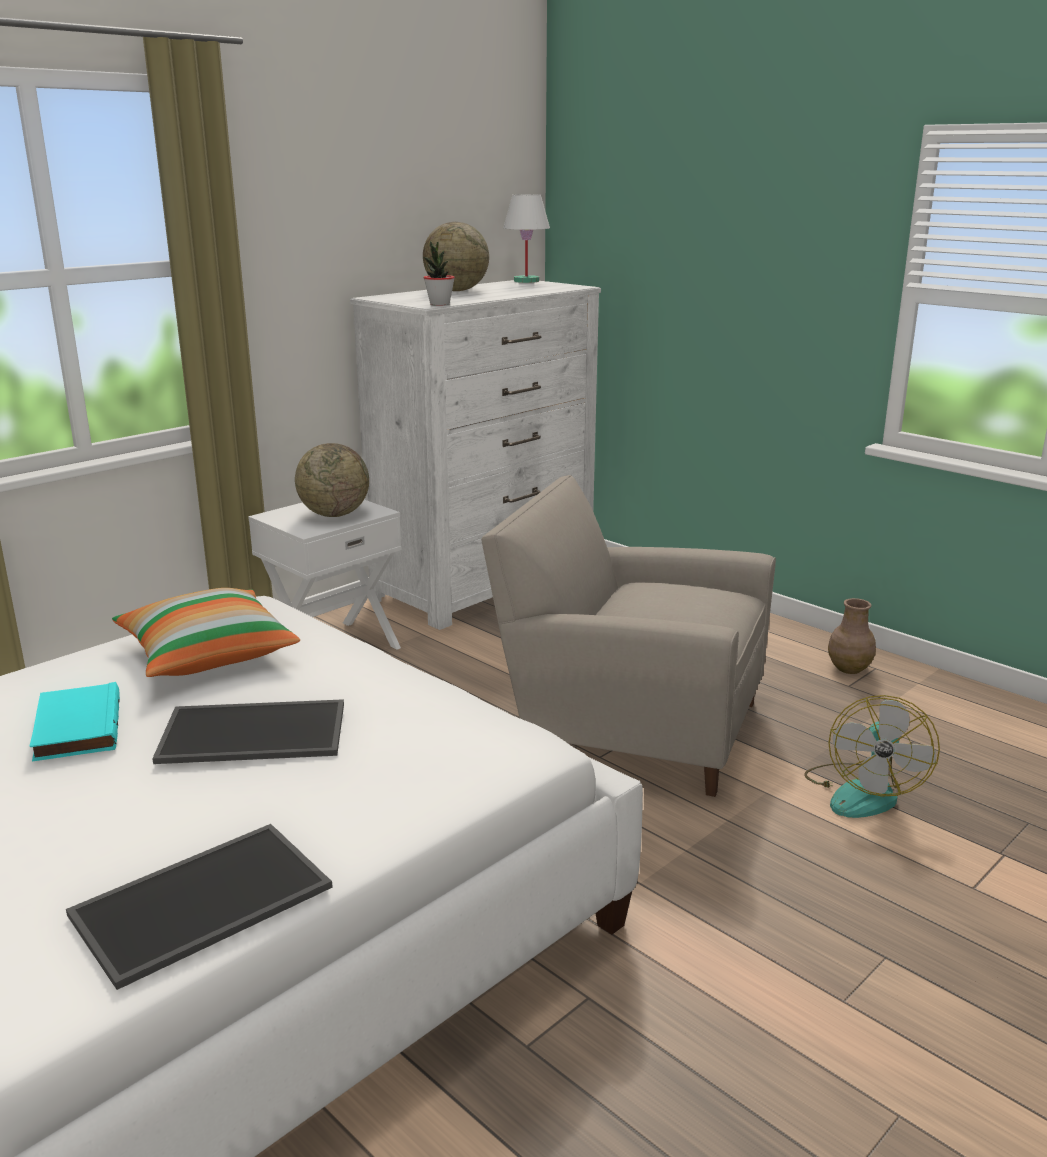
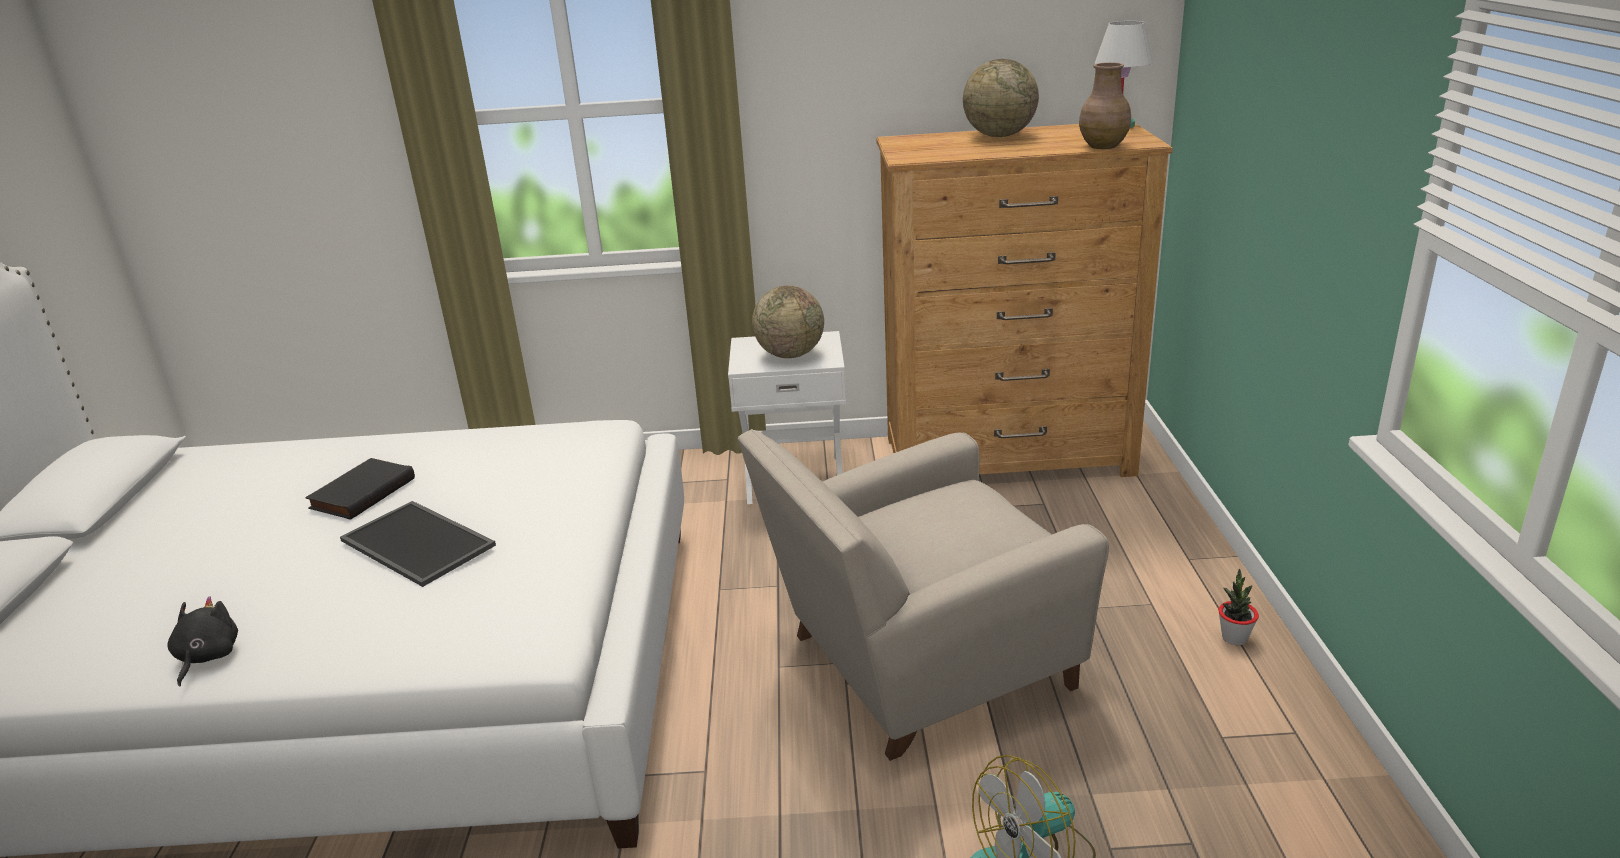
camera: 45 degrees right, 5 degrees up
(75, 728) = (362, 492): turquoise book -> black book
(201, 904) = (206, 657): tray -> black plush toy
(207, 654) = (510, 462): pillow -> none
(439, 304) = (919, 158): potted plant -> potted plant (1234, 638)
(486, 584) = (1008, 456): white dresser -> brown dresser
(629, 726) = (916, 665): beige armchair -> beige armchair turned 90 degrees counterclockwise
(849, 668) = (1258, 716): brown vase -> brown vase (1103, 146)

